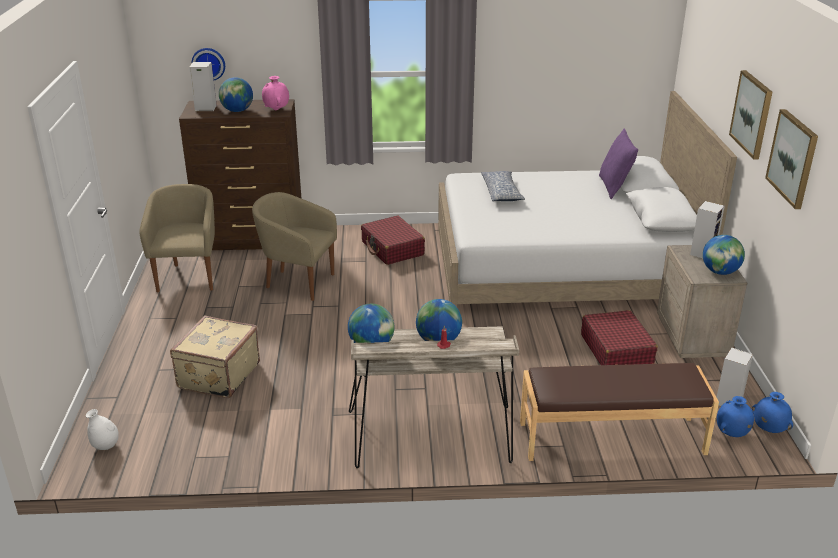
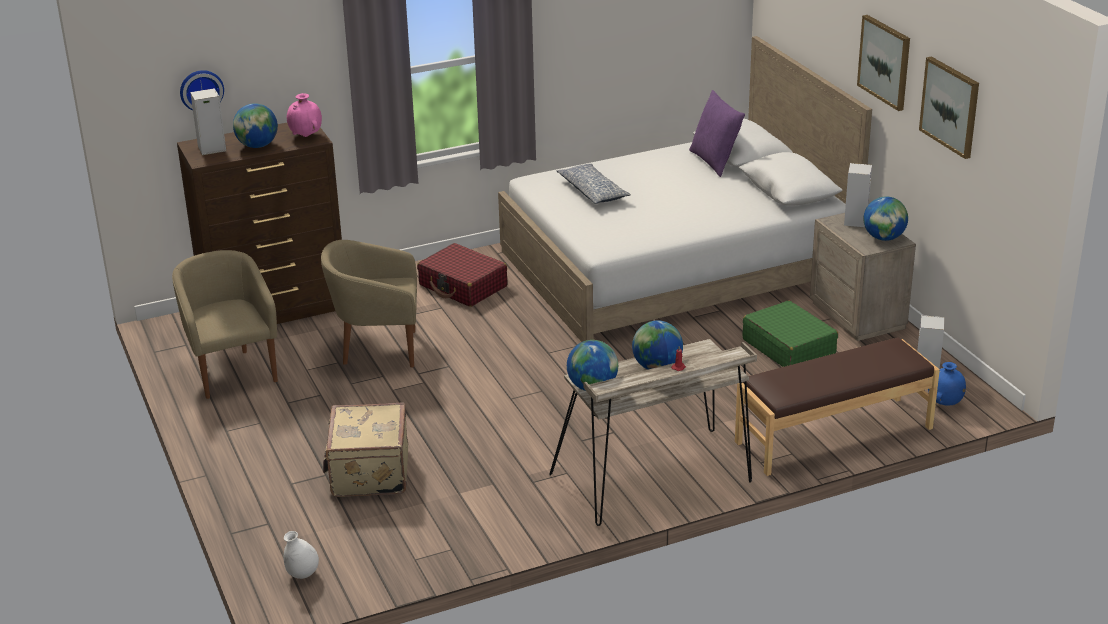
camera: 20 degrees left, 0 degrees up
(616, 350) = (788, 347): red suitcase -> green suitcase
(768, 429) = (976, 391): blue vase -> none

